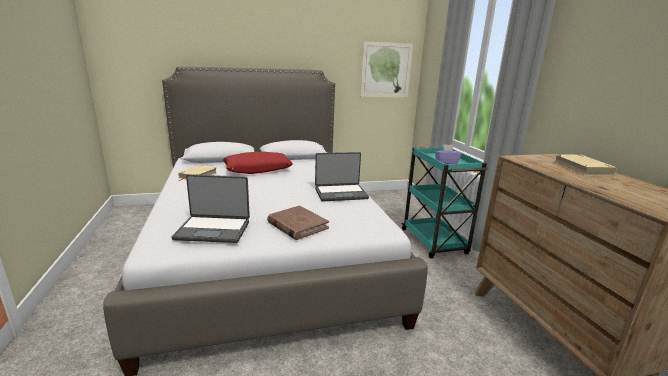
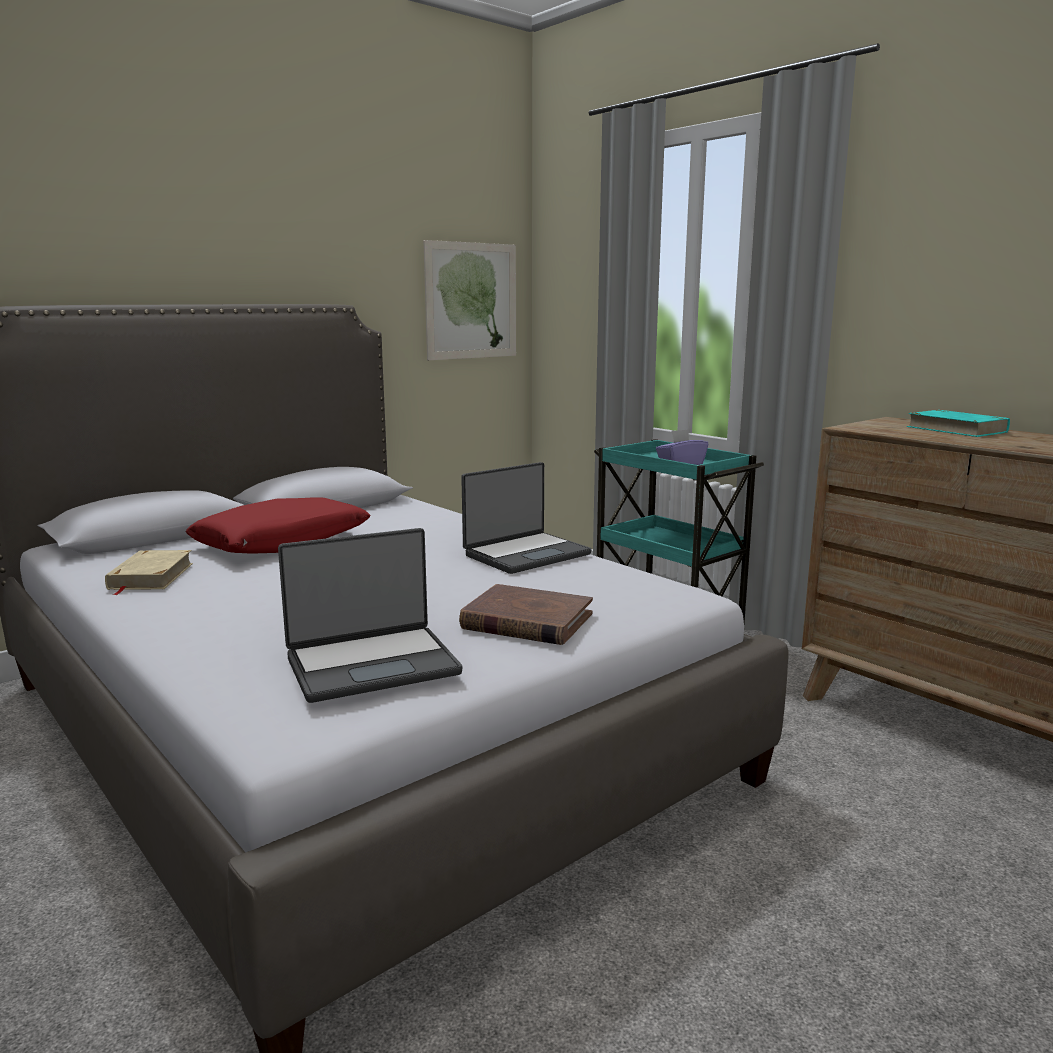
camera: 25 degrees left, 5 degrees down
(582, 168) = (956, 429): beige book -> turquoise book

